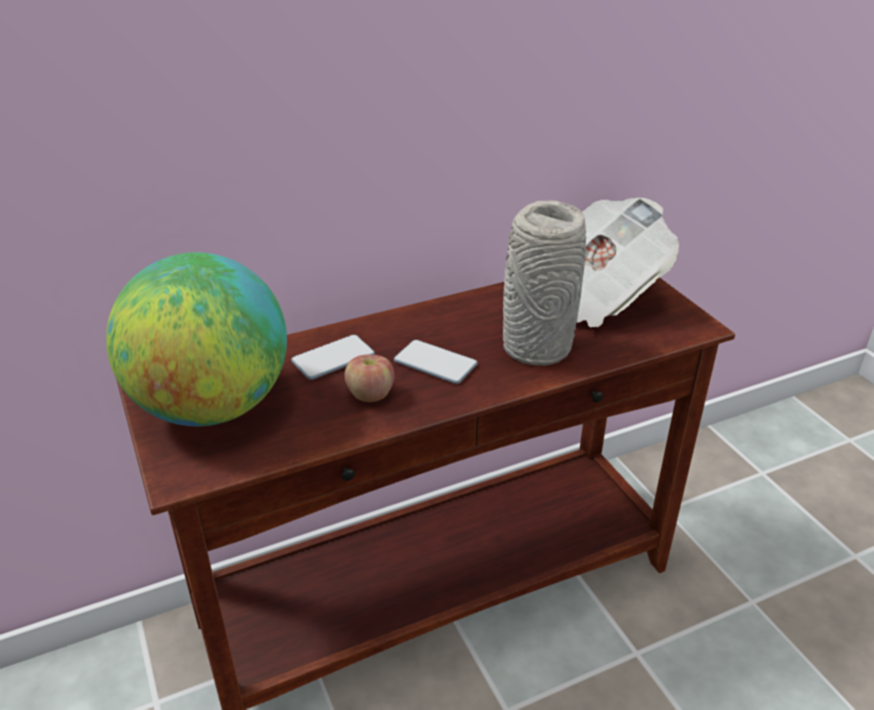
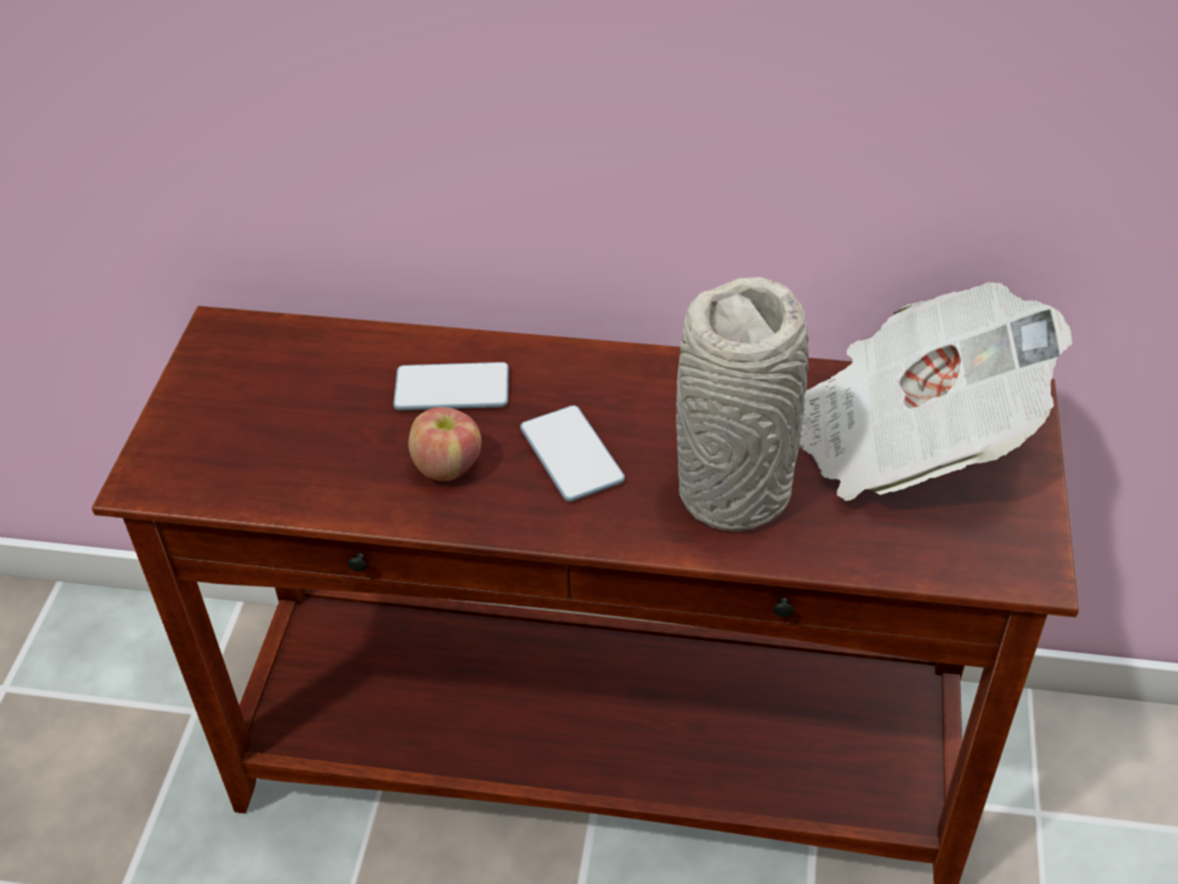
camera: 35 degrees right, 10 degrees up
(212, 407) = (258, 398): globe -> none

